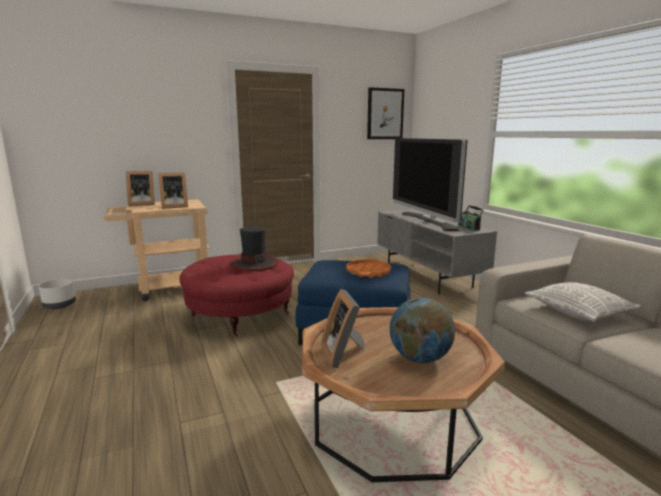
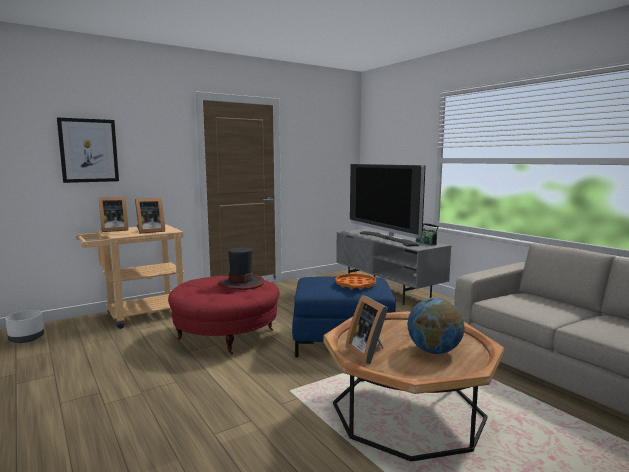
camera: 10 degrees left, 5 degrees down
(385, 114) = (337, 142): picture -> picture (88, 150)
(579, 312) = (541, 307): pillow -> none

